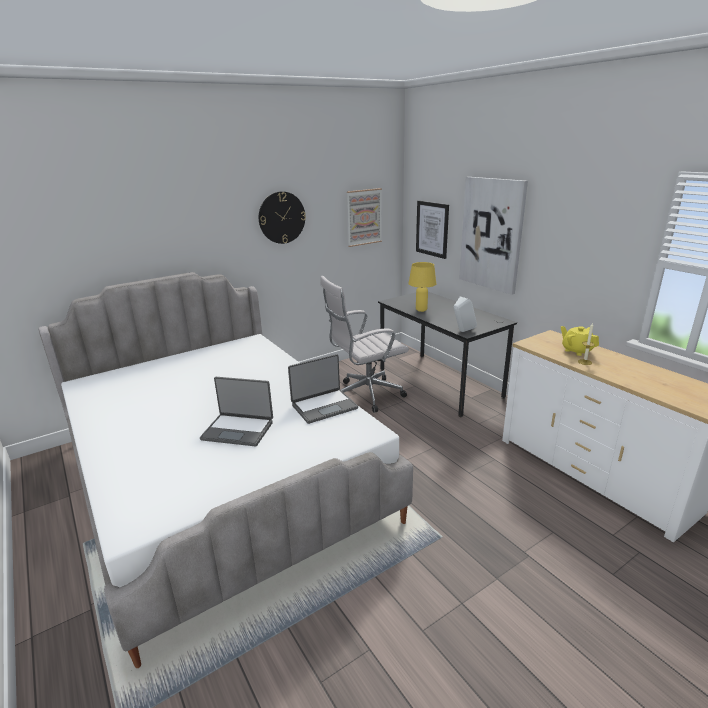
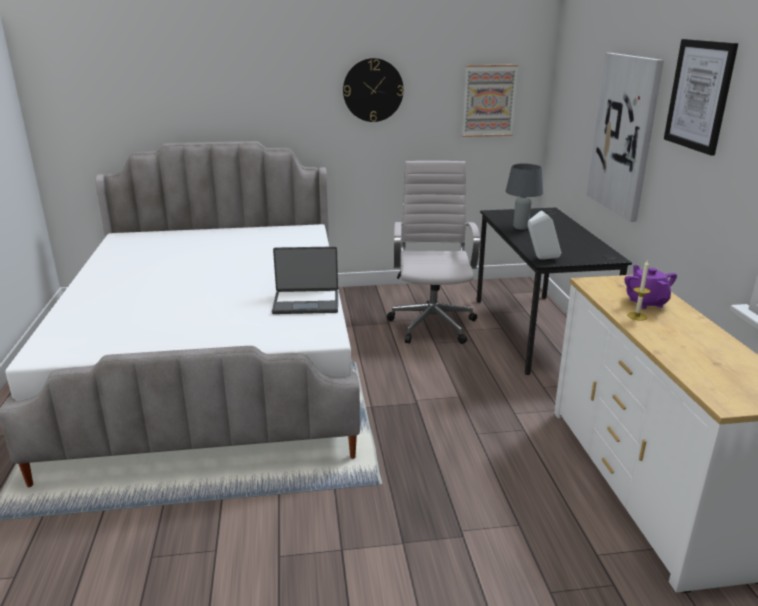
camera: 25 degrees right, 0 degrees up
(238, 430) = (205, 304): laptop -> none
(365, 395) = (432, 323): white office chair -> white office chair turned 90 degrees clockwise
(421, 310) = (520, 228): yellow table lamp -> grey table lamp
(432, 229) = (573, 124): picture -> picture (699, 95)
(576, 350) = (646, 302): yellow teapot -> purple teapot

